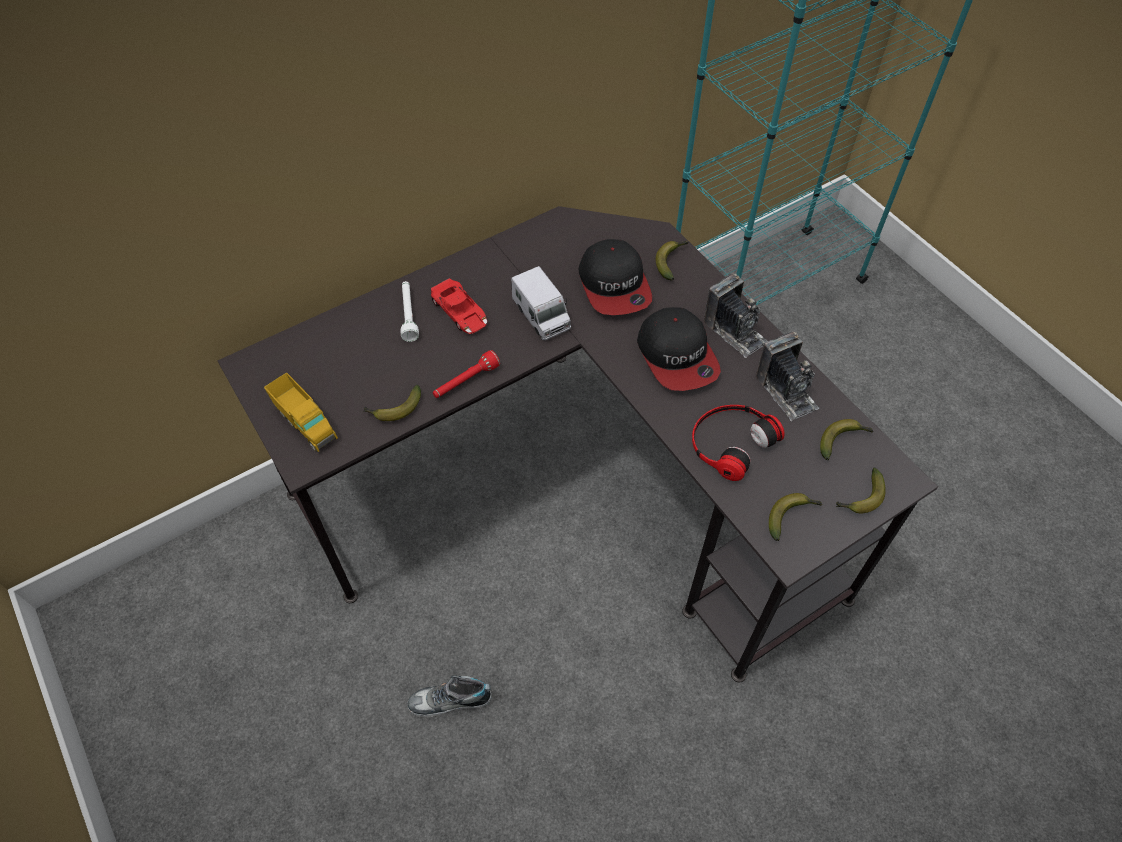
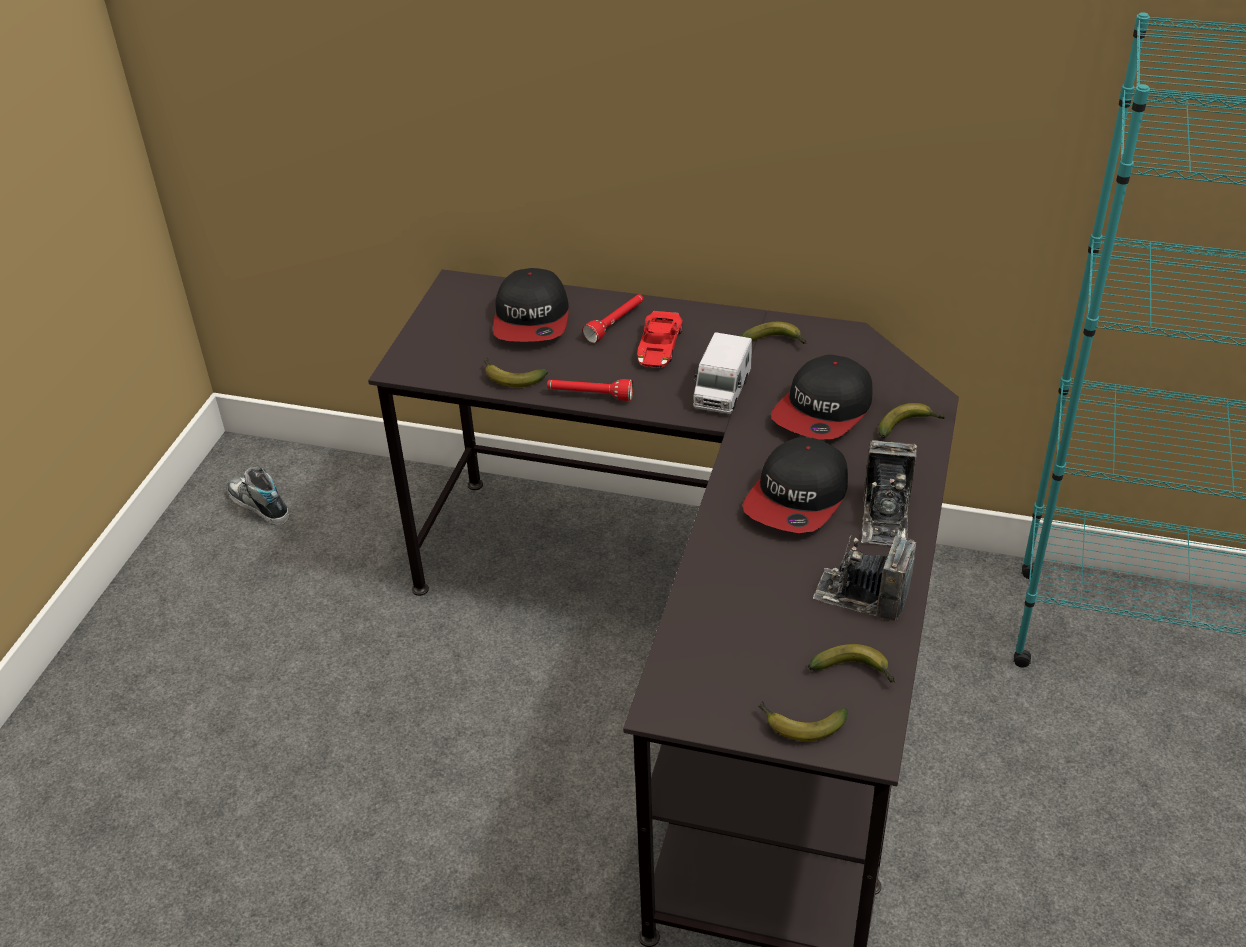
camera: 50 degrees right, 15 degrees down
(306, 424) = (438, 345): toy truck -> none
(345, 353) = (532, 319): none -> cap
(409, 315) = (616, 324): white flashlight -> red flashlight
(450, 701) = (390, 727): shoe -> shoe (259, 505)
(730, 442) = (743, 591): headphones -> none
(786, 391) = (861, 595): camera -> camera turned 90 degrees clockwise
(791, 516) = (709, 684): banana -> banana (776, 342)

